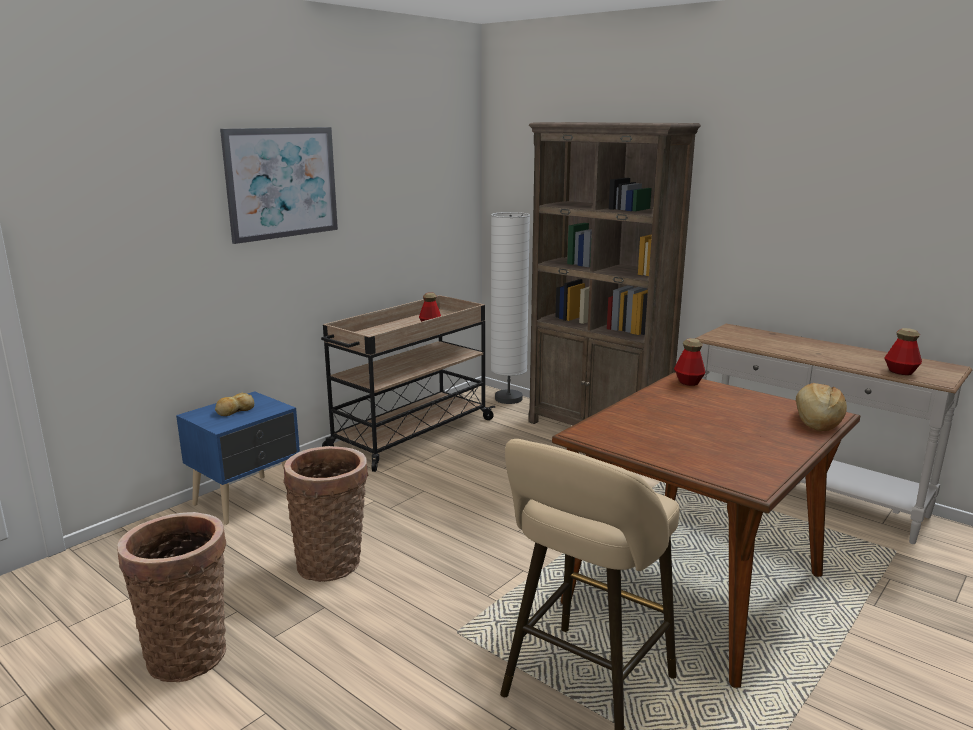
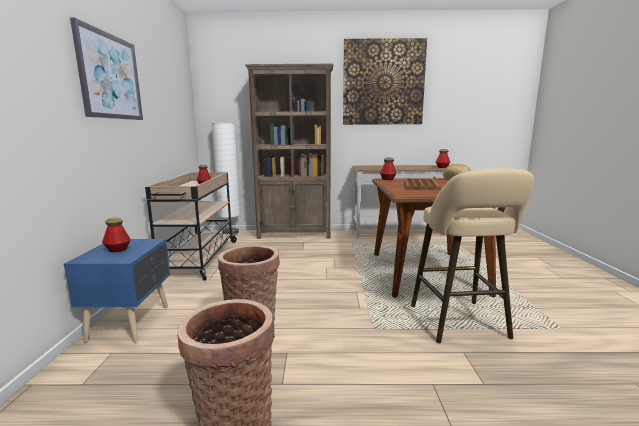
camera: 40 degrees left, 5 degrees down
(234, 410) = (117, 250): bread -> bottle
(696, 415) = (420, 185): none -> brown tray
(810, 154) = (383, 83): none -> picture

